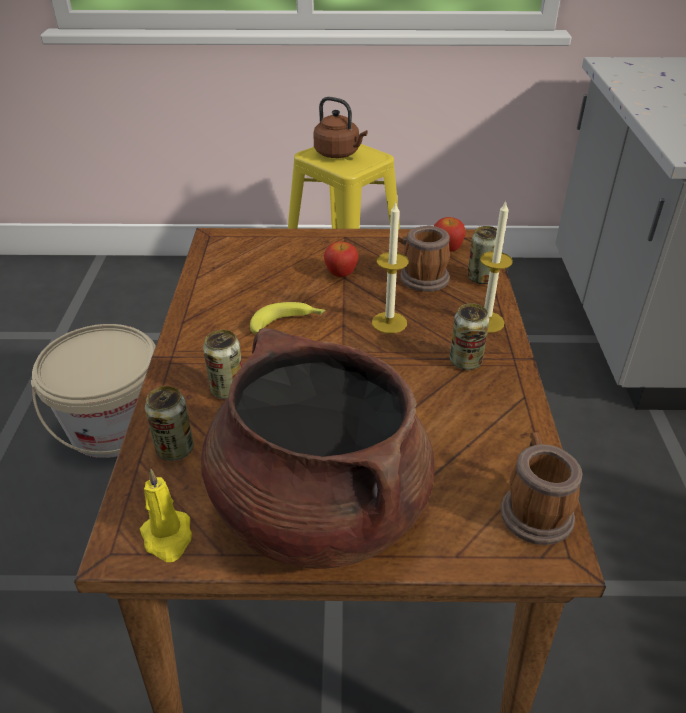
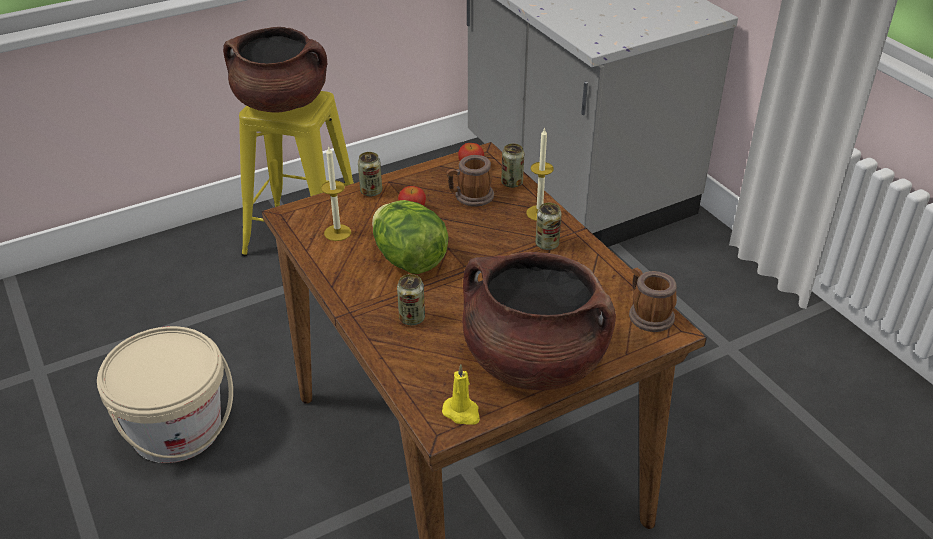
camera: 30 degrees left, 0 degrees up
(175, 449) = (415, 366): can -> can (371, 191)
(288, 323) = (409, 260): banana -> lettuce
(339, 154) = (281, 103): brown kettle -> brown cooking pot
(389, 322) = (477, 235): candle -> candle (337, 232)

